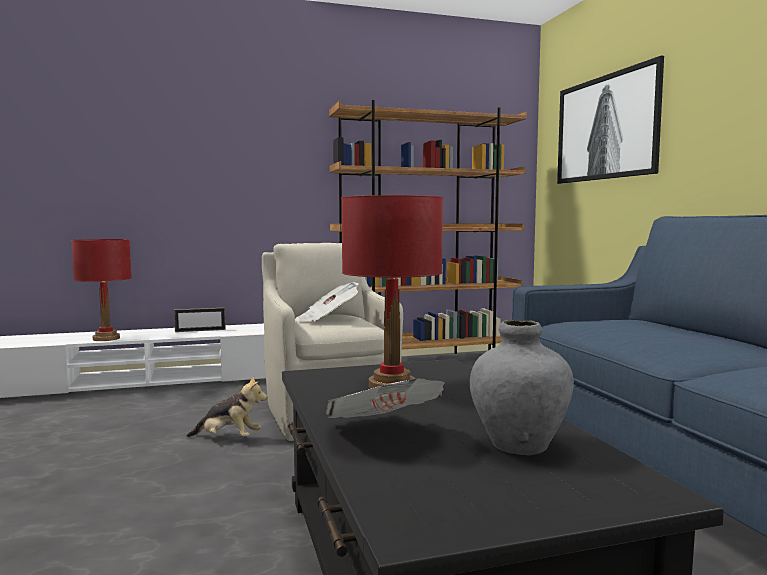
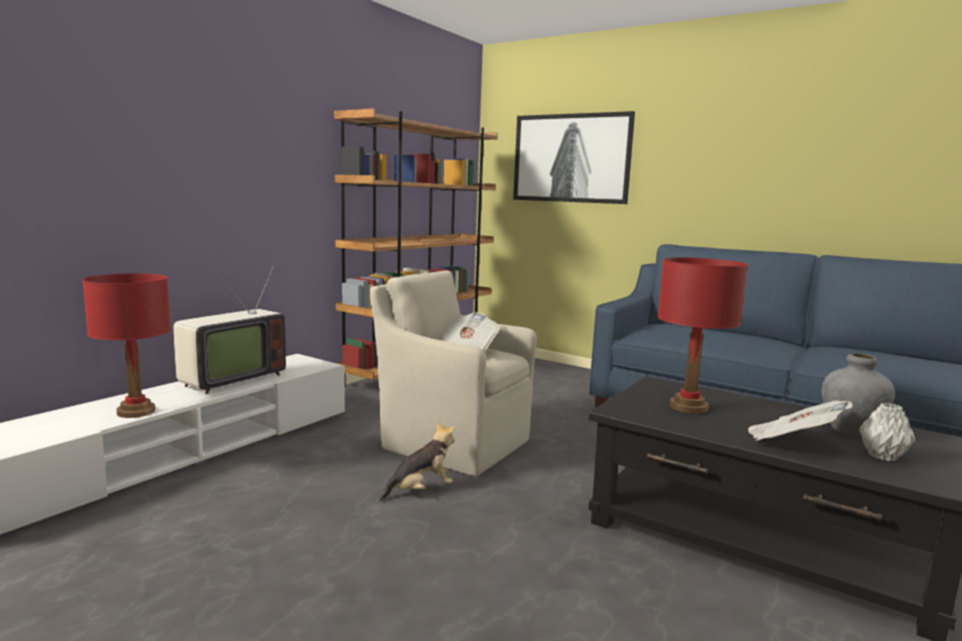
camera: 40 degrees left, 5 degrees up
(200, 330) = (229, 380): picture frame -> television
(452, 475) = (882, 456): none -> grey vase

